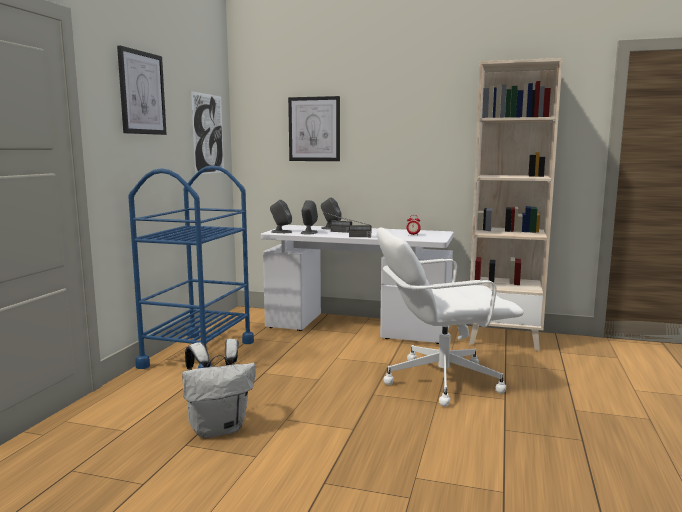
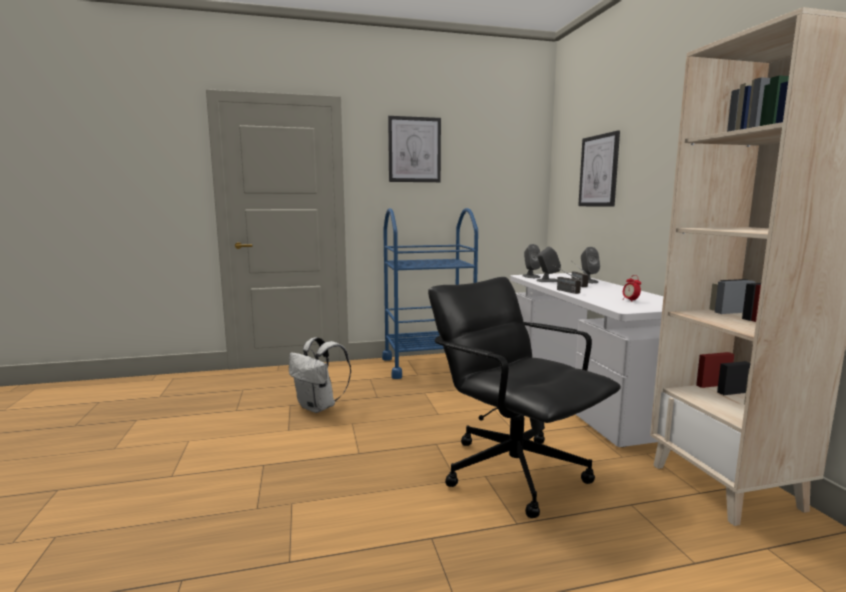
camera: 60 degrees right, 0 degrees up
(208, 134) = (507, 181): picture -> none
(440, 380) = (514, 470): white office chair -> black office chair

